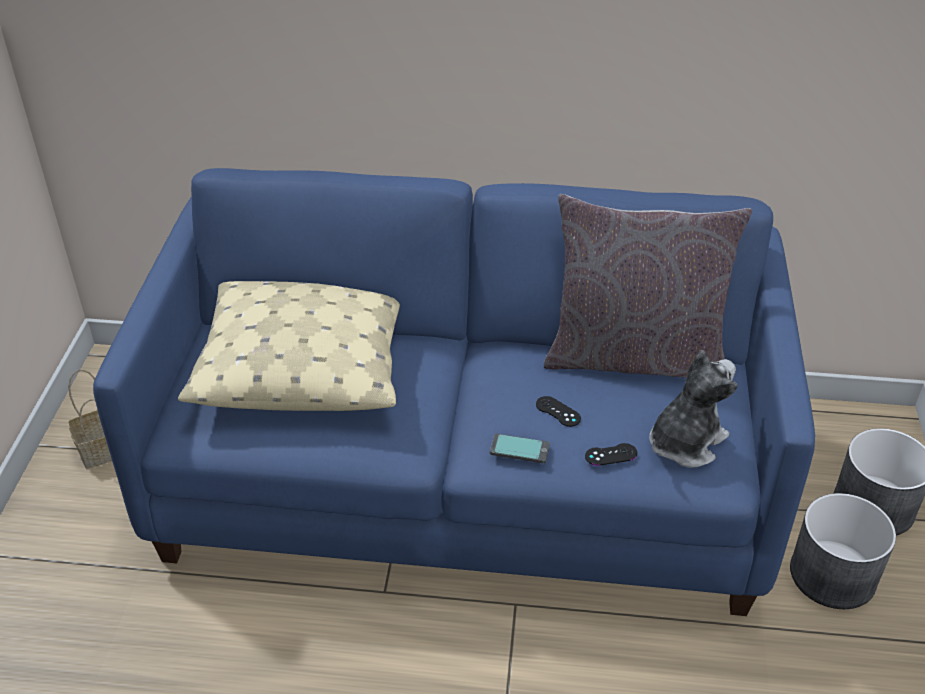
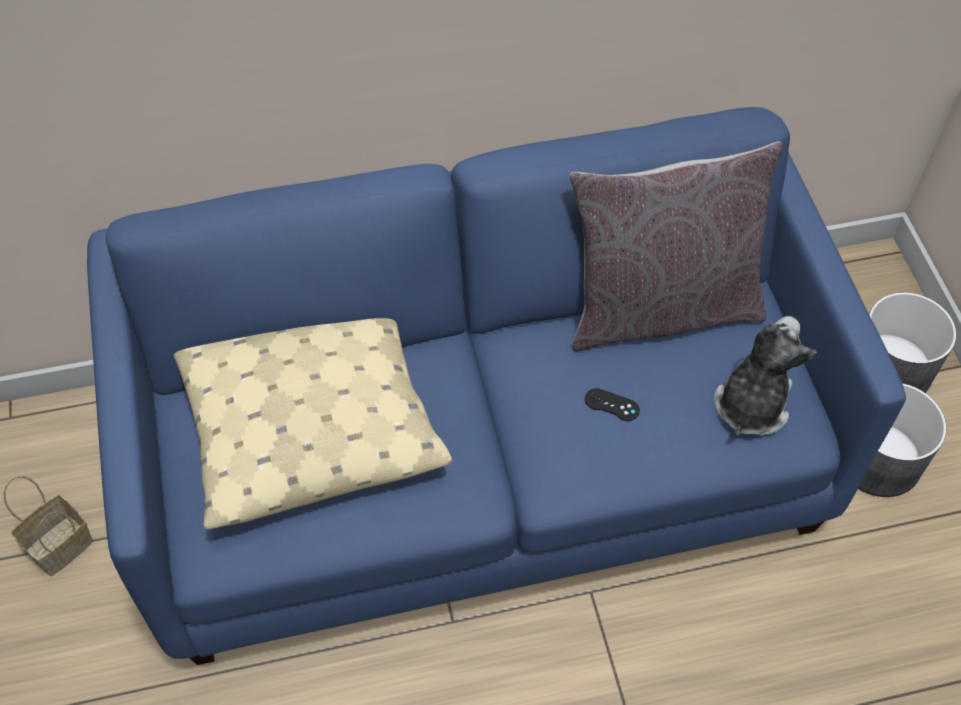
camera: 20 degrees left, 15 degrees up
(519, 449) = (591, 464): phone -> none
(611, 455) = (686, 443): black game controller -> none

